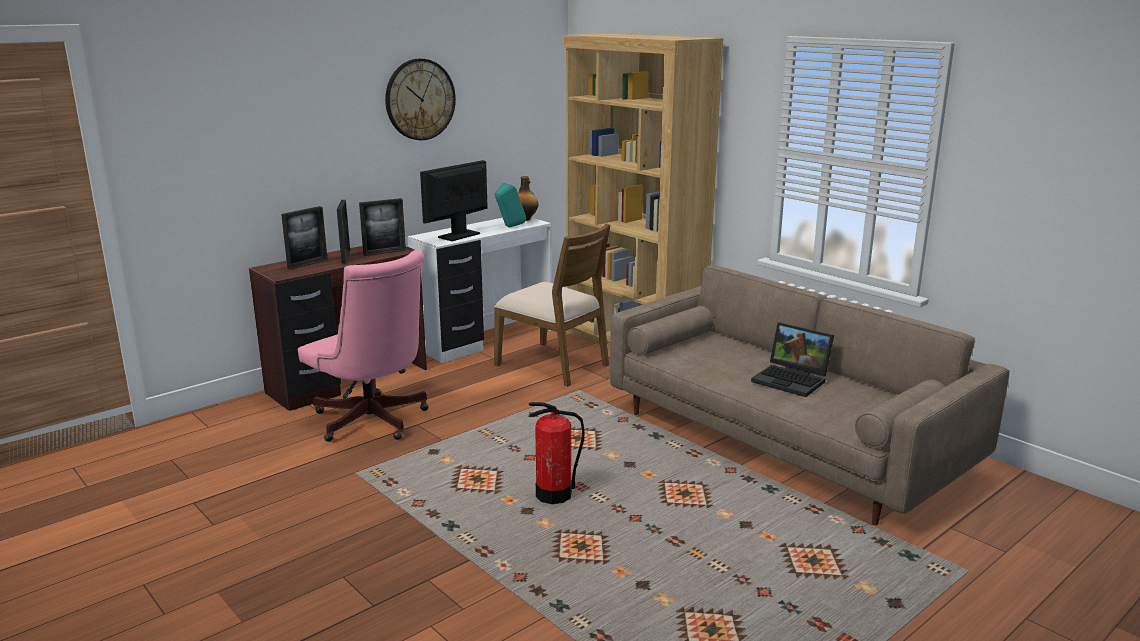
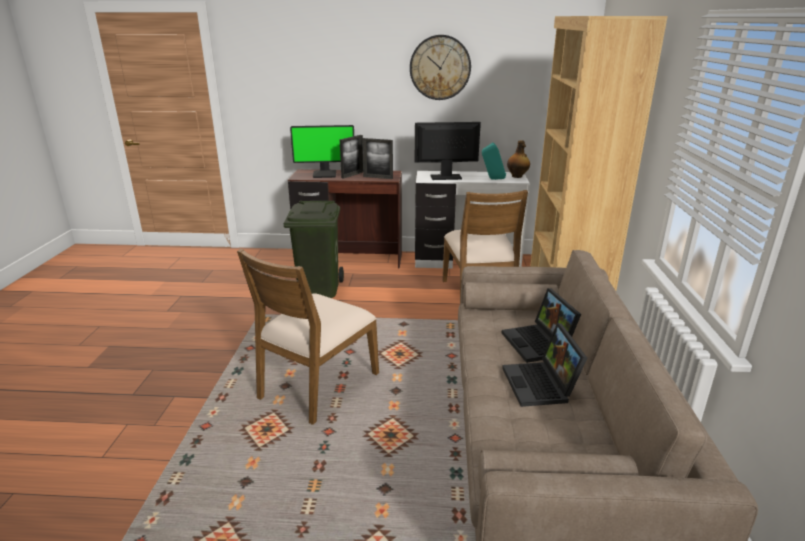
camera: 45 degrees right, 5 degrees up
(307, 264) = (325, 174): picture frame -> monitor
(373, 422) = (318, 289): pink office chair -> green trash can
(554, 496) = (317, 385): fire extinguisher -> brown chair
(741, 357) = (539, 344): none -> laptop

